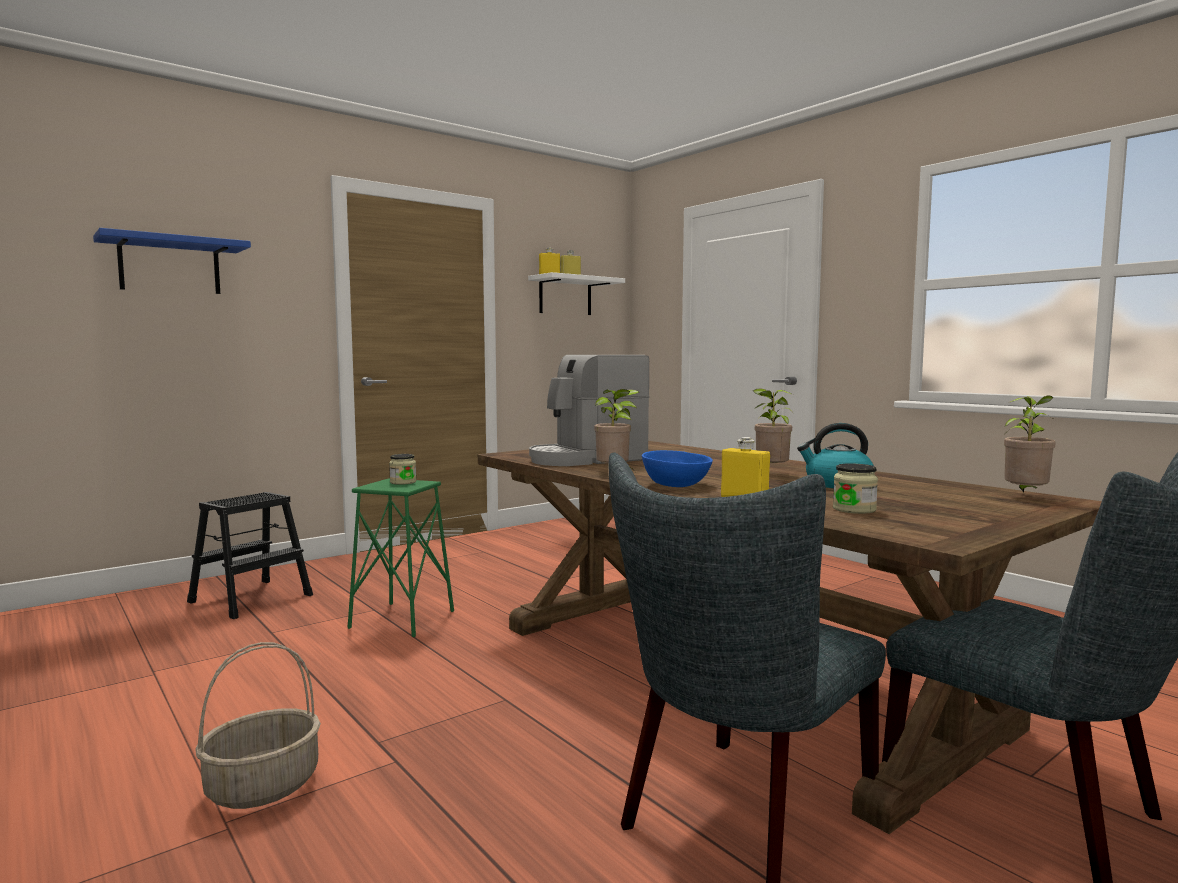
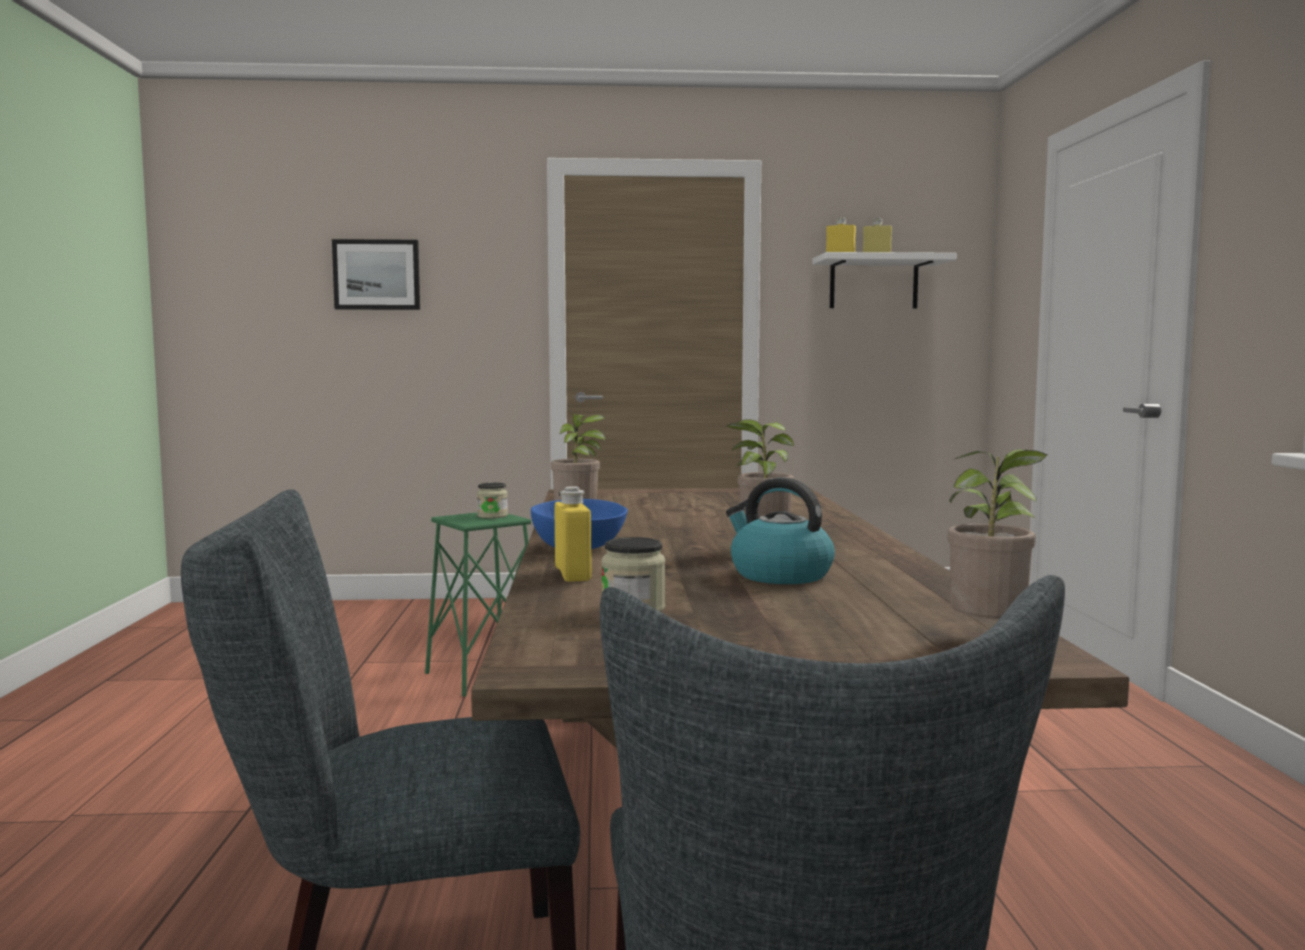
camera: 35 degrees right, 0 degrees up
(170, 266) = (377, 275): blue shelf -> picture
(251, 598) = (402, 626): black step ladder -> none
(263, 786) = (136, 795): basket -> none
(586, 459) = (627, 506): coffee machine -> none

